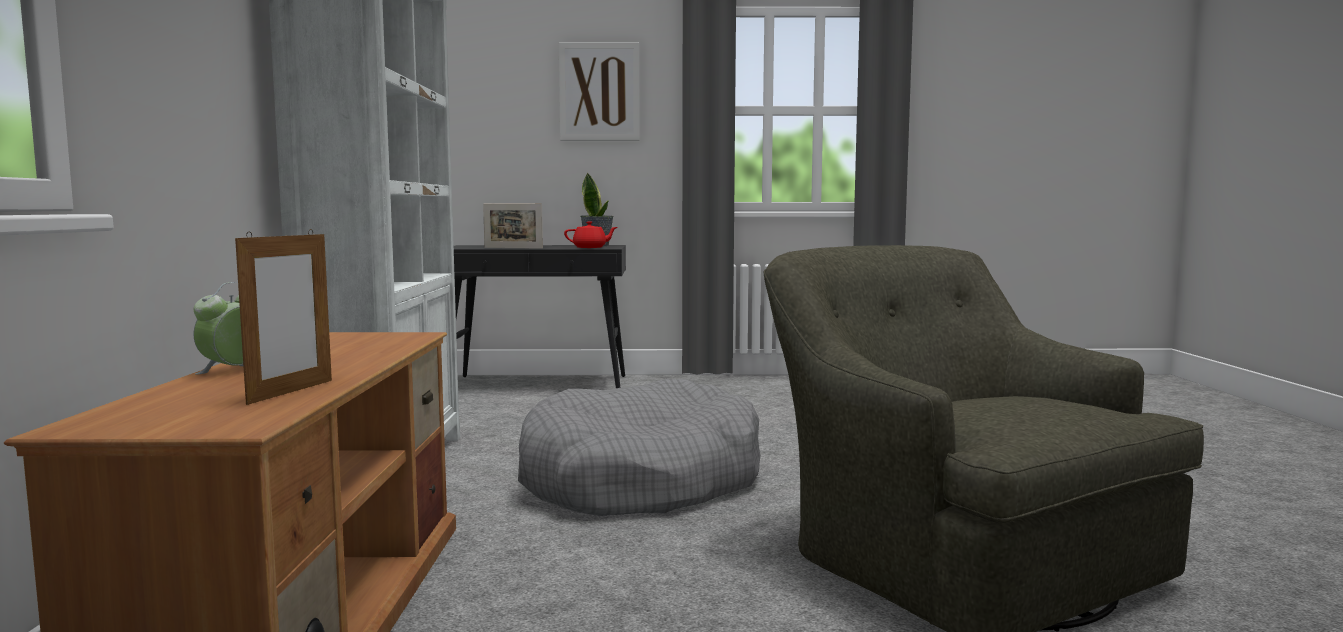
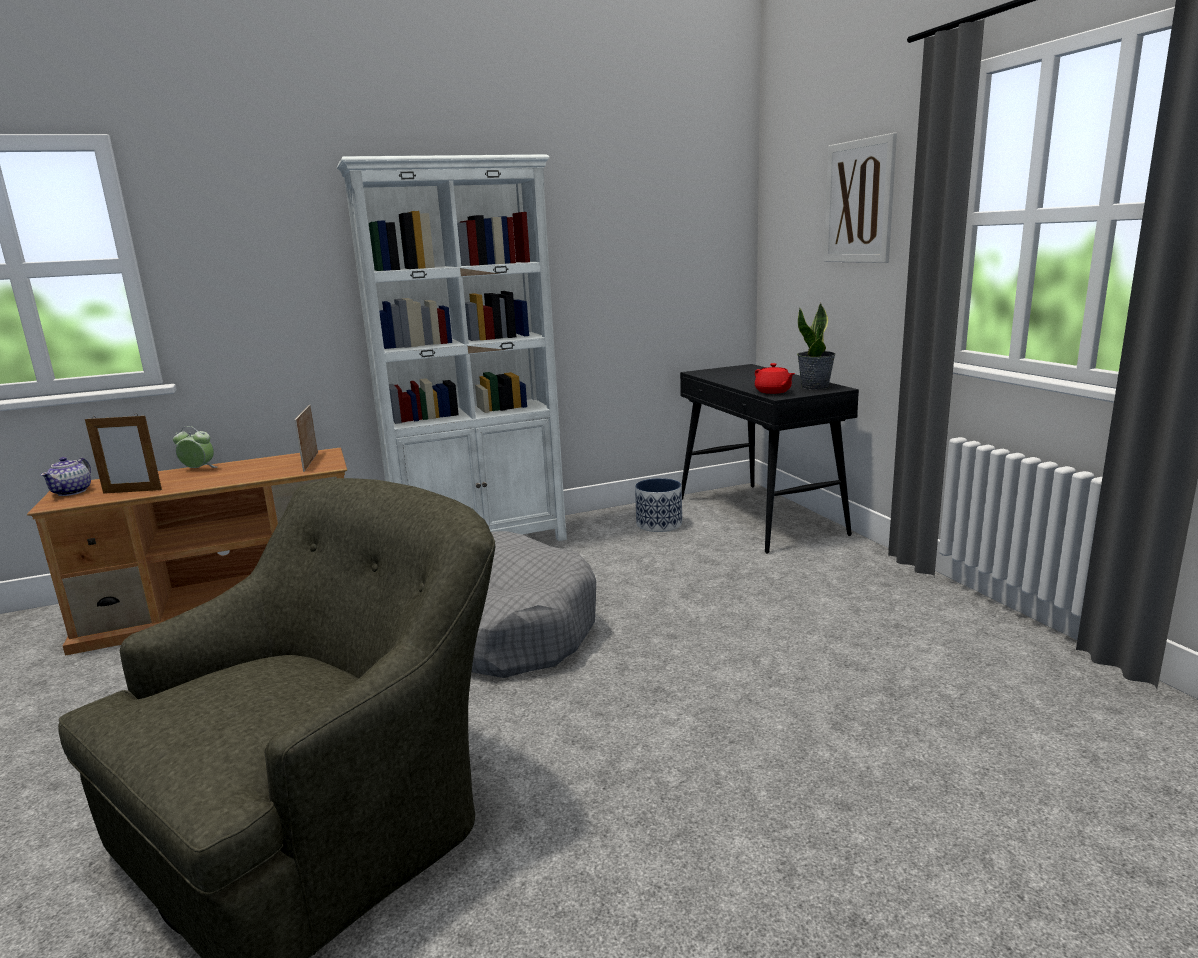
camera: 70 degrees right, 10 degrees up
(157, 421) = (72, 492): none -> teapot
(491, 408) = (659, 524): none -> planter
(513, 248) = (725, 380): picture frame -> picture frame (310, 462)

